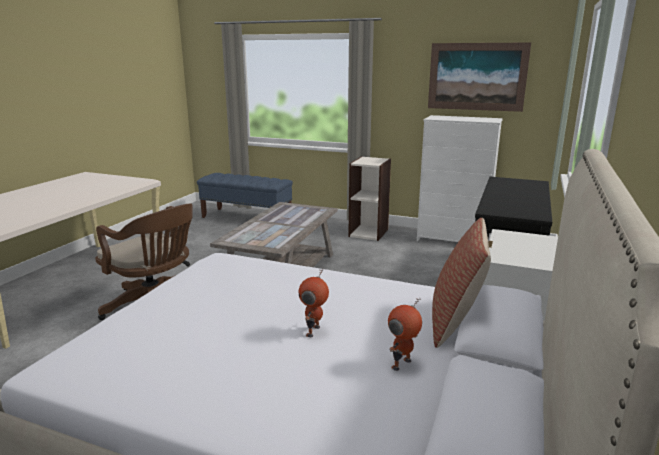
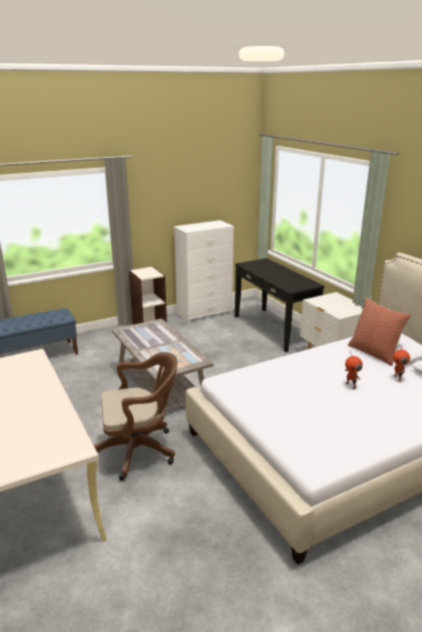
camera: 50 degrees left, 5 degrees up
(476, 76) = (200, 193): picture -> none

